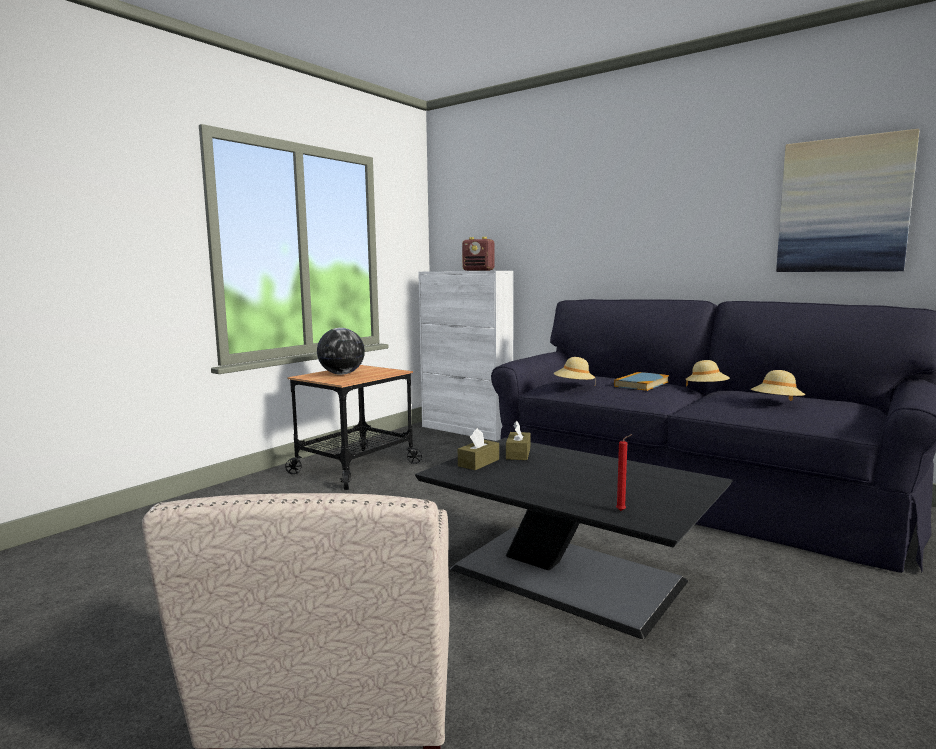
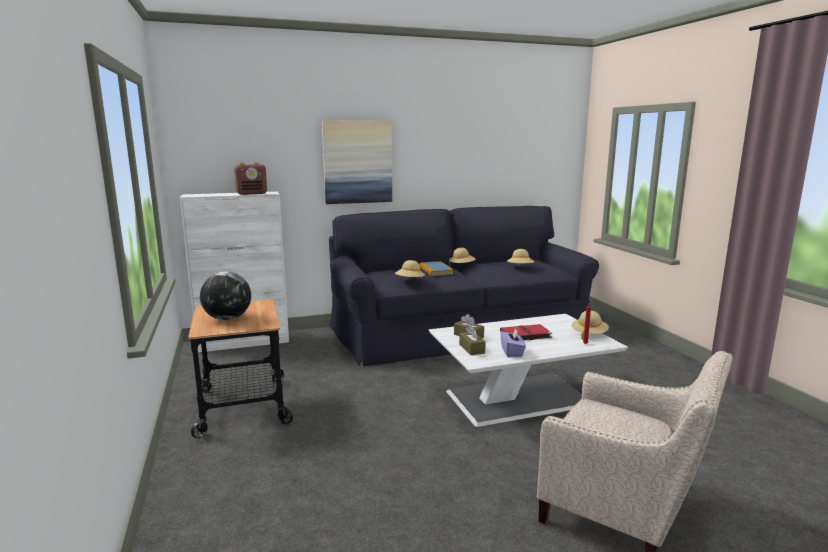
camera: 55 degrees left, 5 degrees up
(504, 480) = (512, 352): none -> purple tissue box
(570, 575) = (521, 397): black coffee table -> white coffee table
(580, 474) = (524, 334): none -> red book
(669, 507) = (589, 334): none -> beige hat
(843, 206) = (500, 149): picture -> picture (357, 162)

